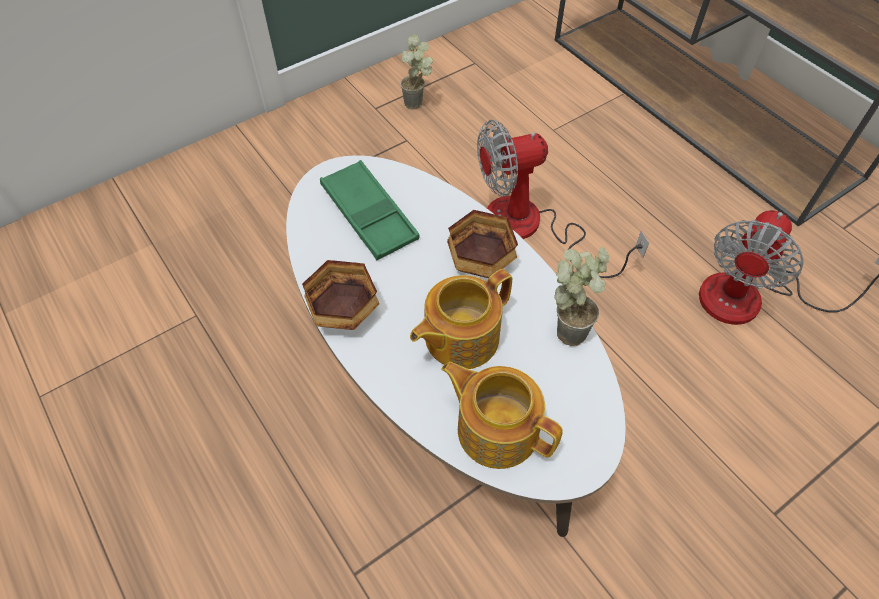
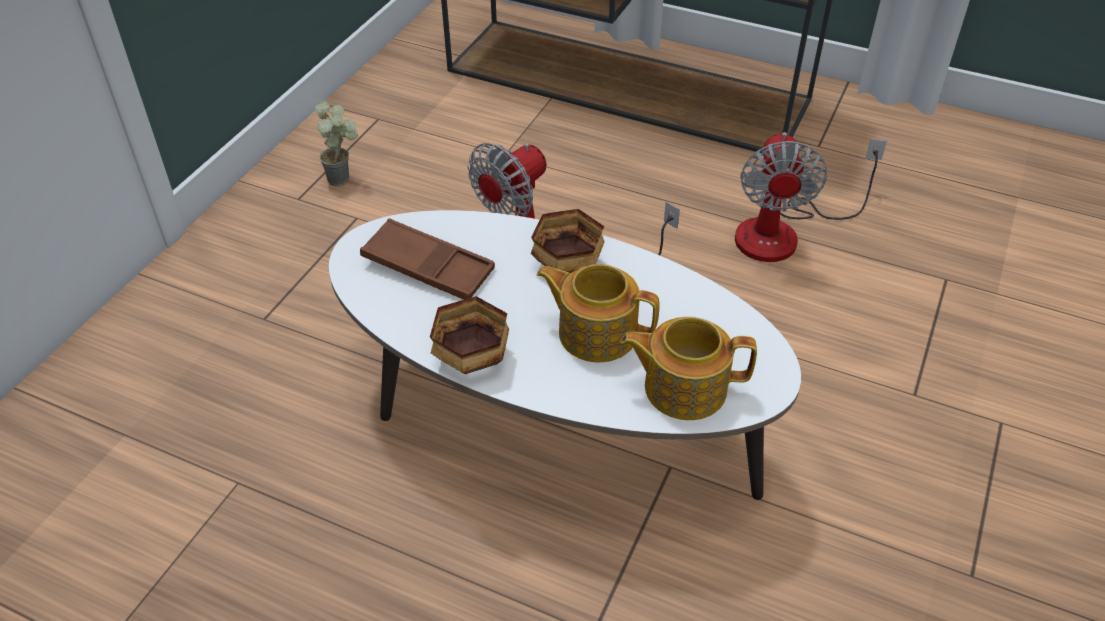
camera: 30 degrees left, 10 degrees down
(369, 215) = (428, 267): green tray -> brown tray
(459, 337) = (596, 332): teapot -> teapot turned 90 degrees clockwise
(570, 326) = (684, 283): potted plant -> none

